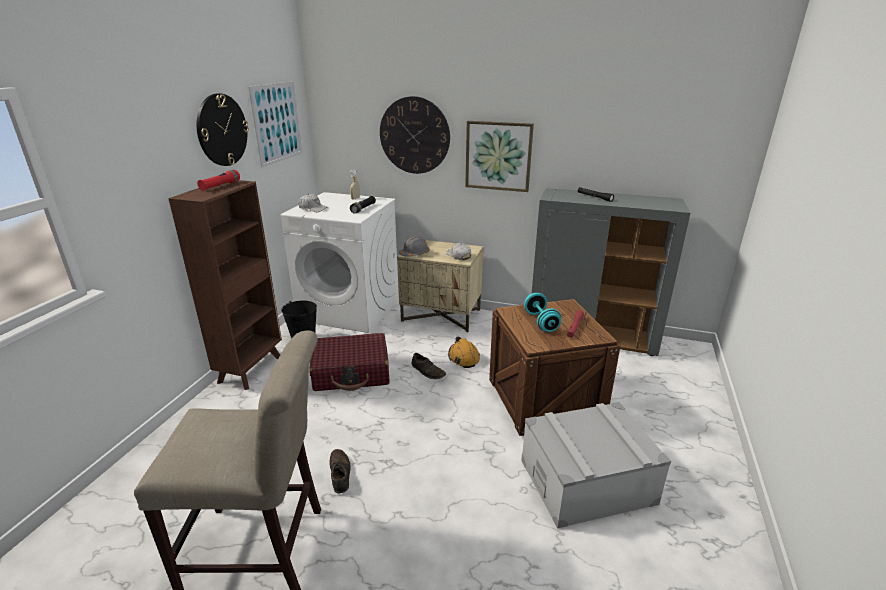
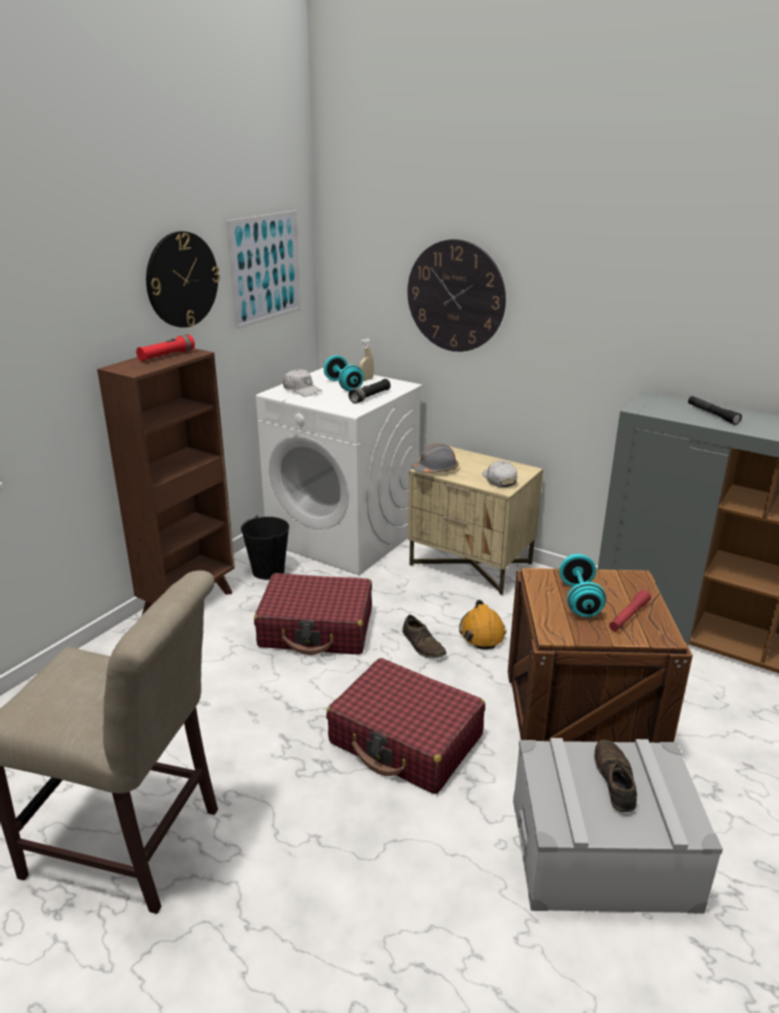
camera: 15 degrees right, 0 degrees up
(340, 473) = (256, 766): brown shoe -> brown shoe (614, 780)
(341, 203) = (343, 385): none -> turquoise dumbbell
(438, 435) = (406, 740): none -> red suitcase
(498, 156) = (574, 336): picture -> none

